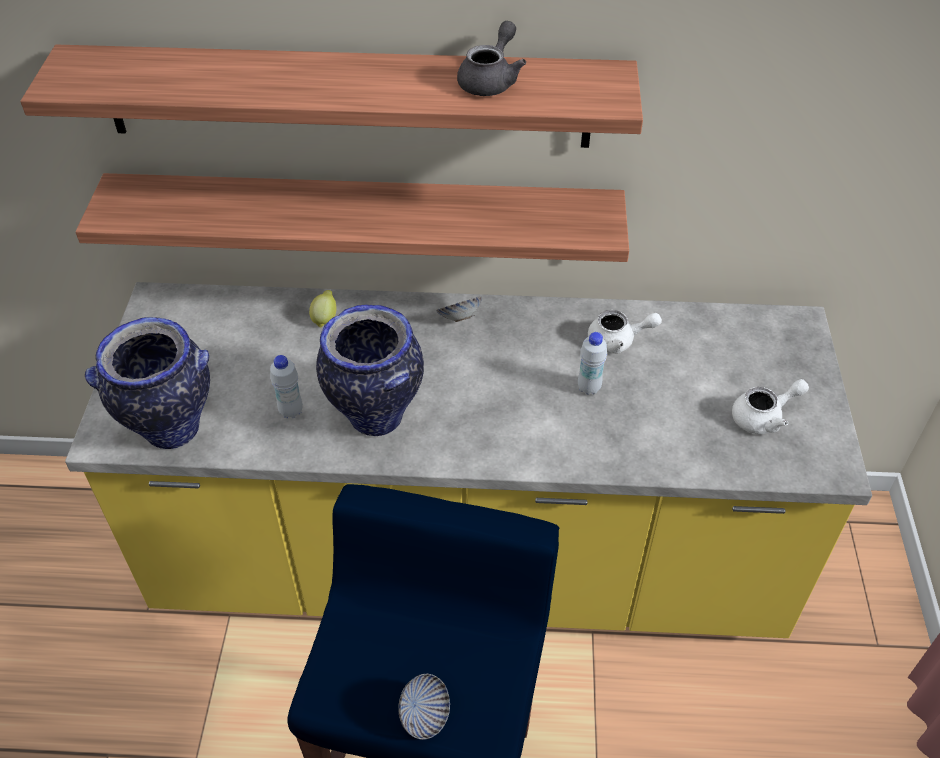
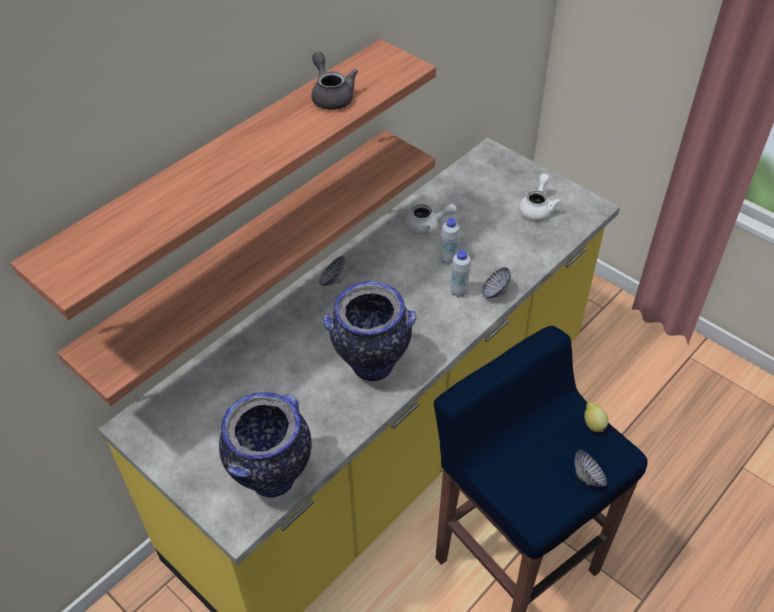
camera: 50 degrees left, 0 degrees up
(291, 411) = (323, 405): white bottle -> white bottle (459, 292)
(325, 319) = (260, 343): lemon -> lemon (593, 424)
(586, 456) = (495, 292): none -> bowl
(618, 341) = (427, 226): white teapot -> white teapot turned 45 degrees clockwise

